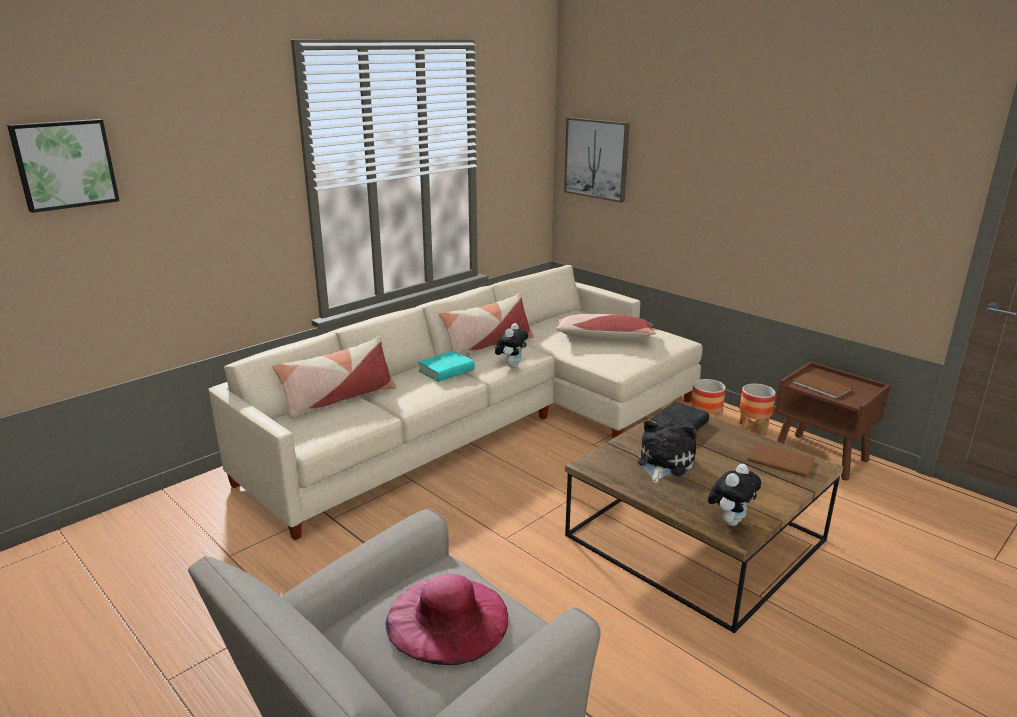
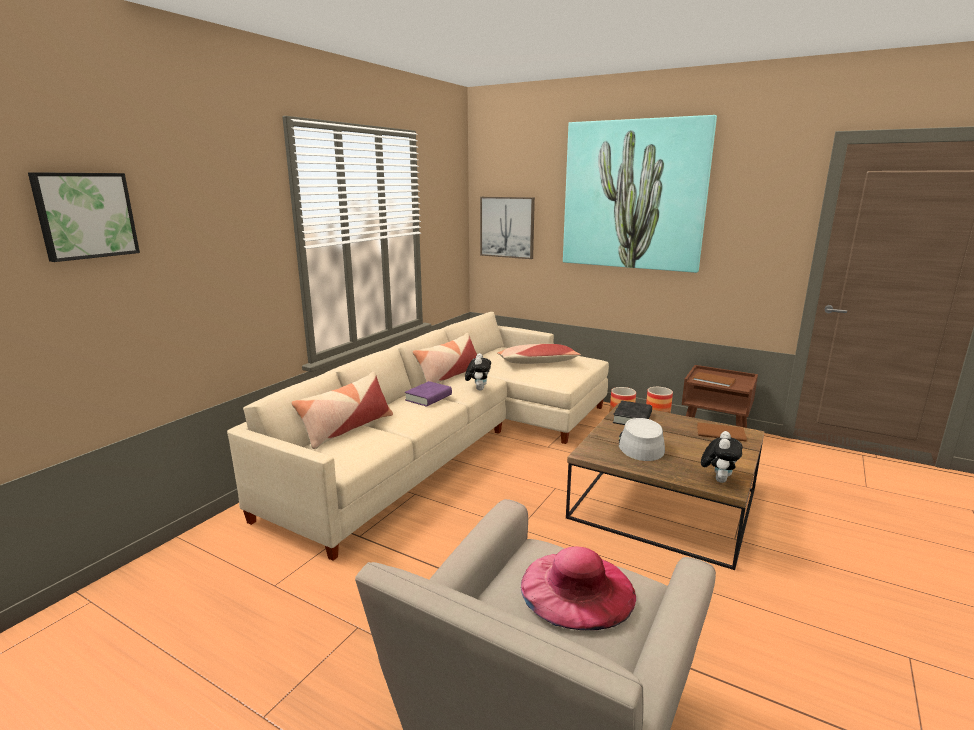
camera: 15 degrees left, 5 degrees down
(446, 371) = (428, 397): turquoise book -> purple book
(663, 463) = (640, 445): plush toy -> grey hat
(748, 129) = (634, 195): none -> picture

